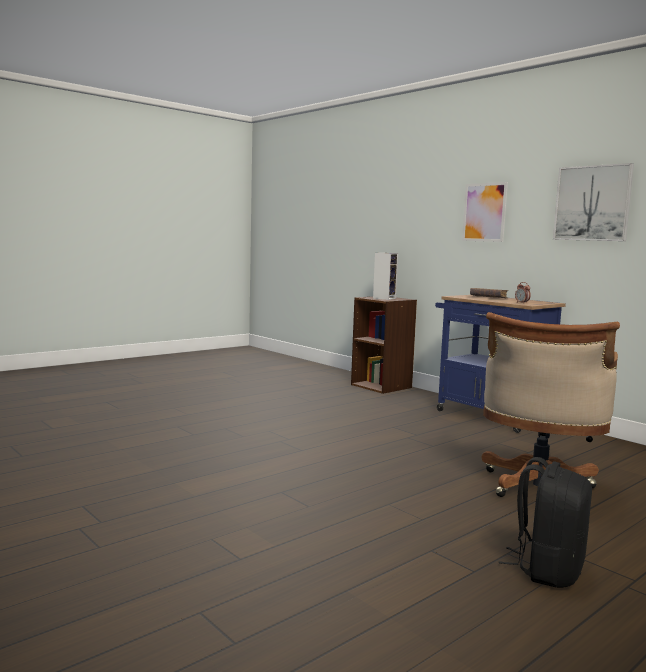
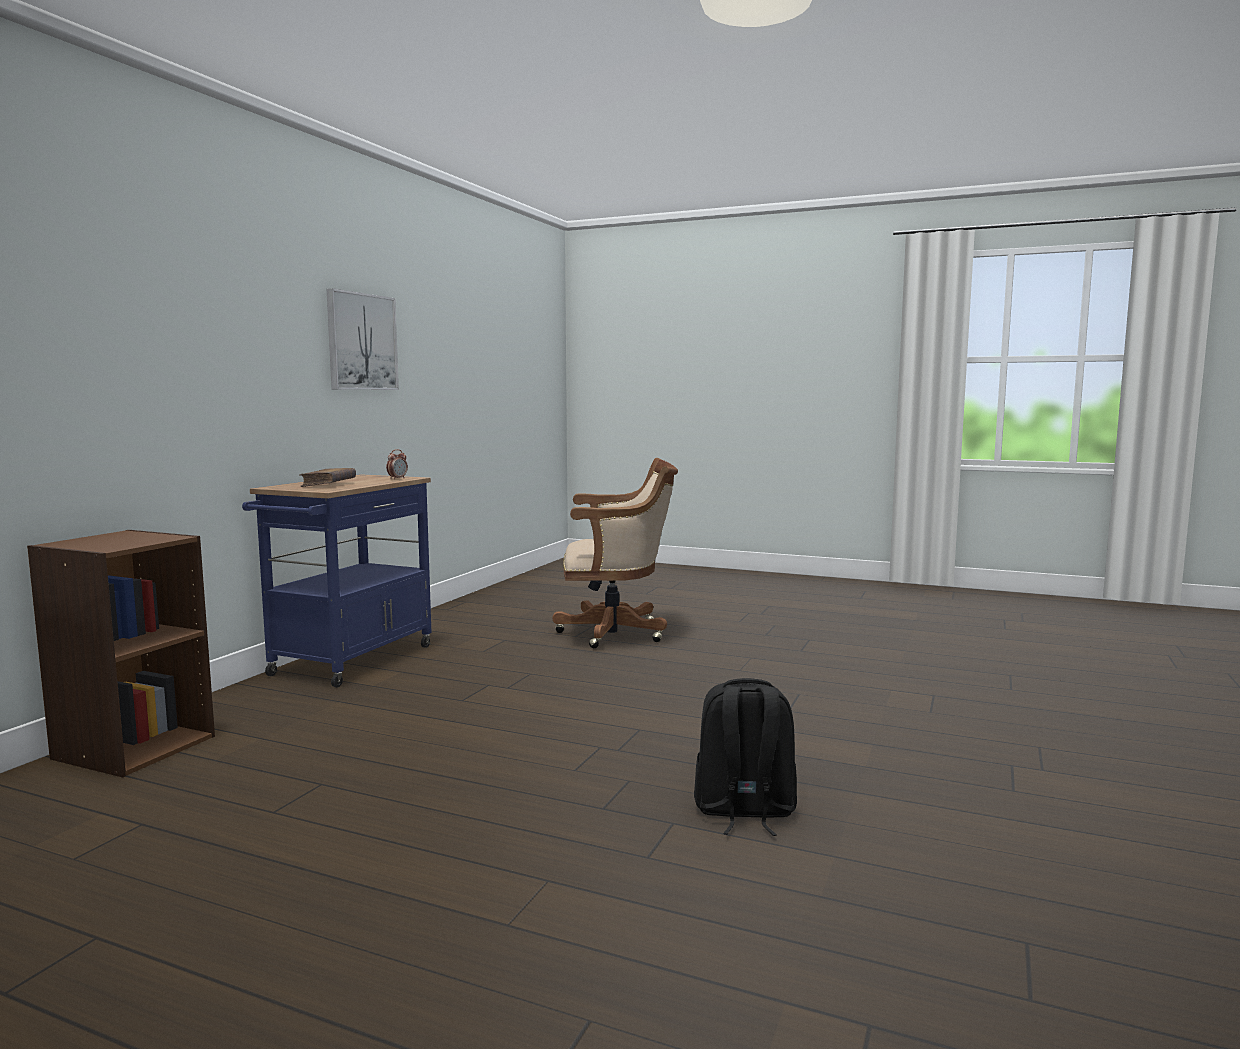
camera: 115 degrees left, 0 degrees up
(384, 298) = (120, 540): speaker -> none
(484, 212) = (232, 343): picture -> none
(547, 570) = (772, 626): black backpack -> black backpack (743, 811)

